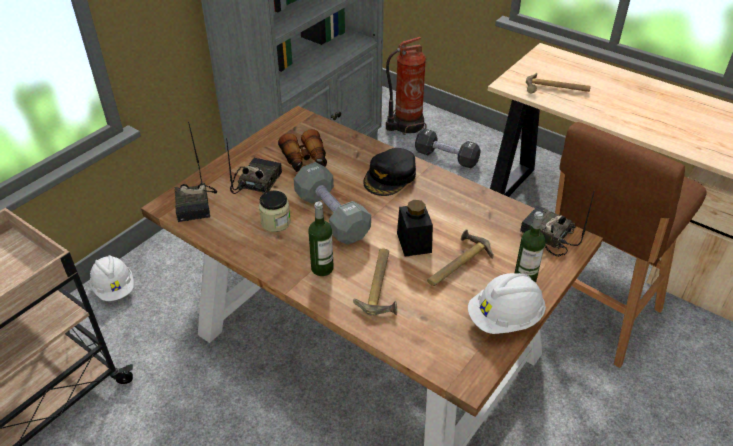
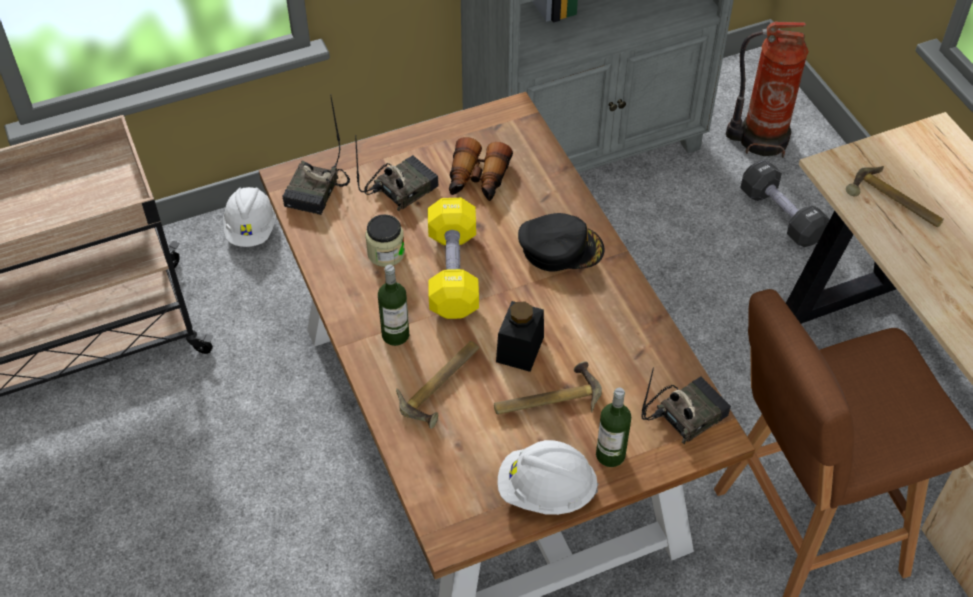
camera: 30 degrees right, 10 degrees up
(332, 216) = (453, 272): grey dumbbell -> yellow dumbbell
(390, 177) = (560, 247): black cap -> black cap turned 150 degrees counterclockwise
(546, 235) = (685, 413): radio -> radio turned 75 degrees clockwise

